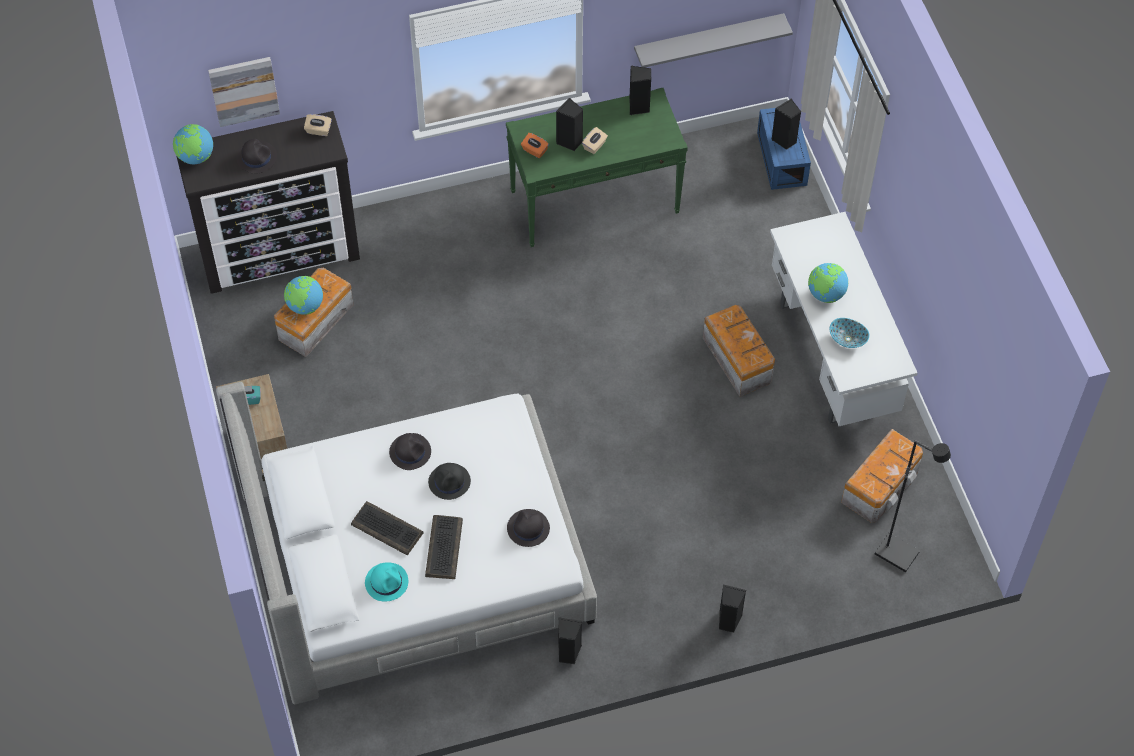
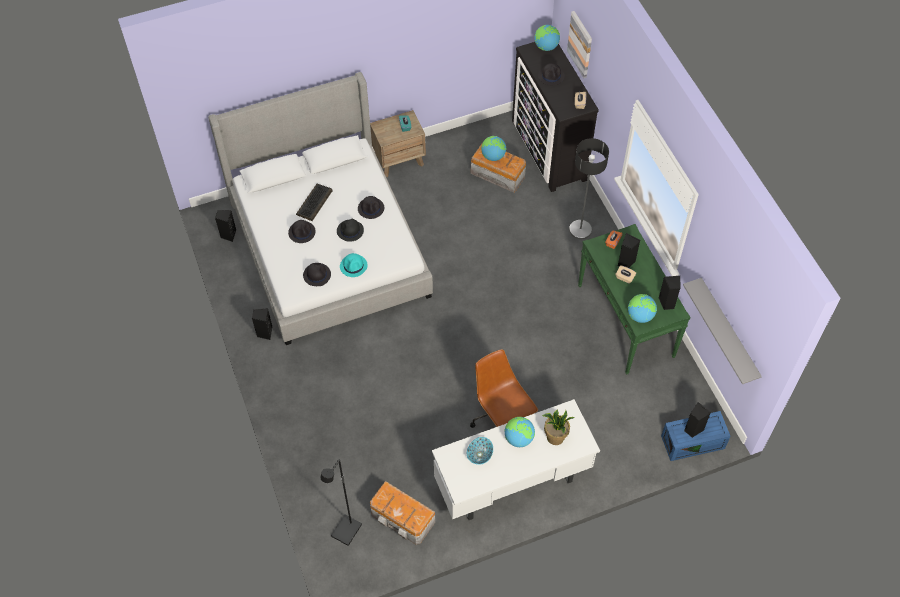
camera: 85 degrees right, 0 degrees up
(386, 582) = (277, 207): turquoise hat -> turquoise hat (353, 266)
(434, 232) = (580, 229): none -> floor lamp
(443, 547) = (302, 232): keyboard -> black hat
(656, 138) = (640, 316): none -> globe
(728, 621) = (289, 423): black speaker -> black speaker (228, 235)
(737, 359) = (501, 419): storage box -> brown office chair
(826, 255) = (555, 437): none -> potted plant

